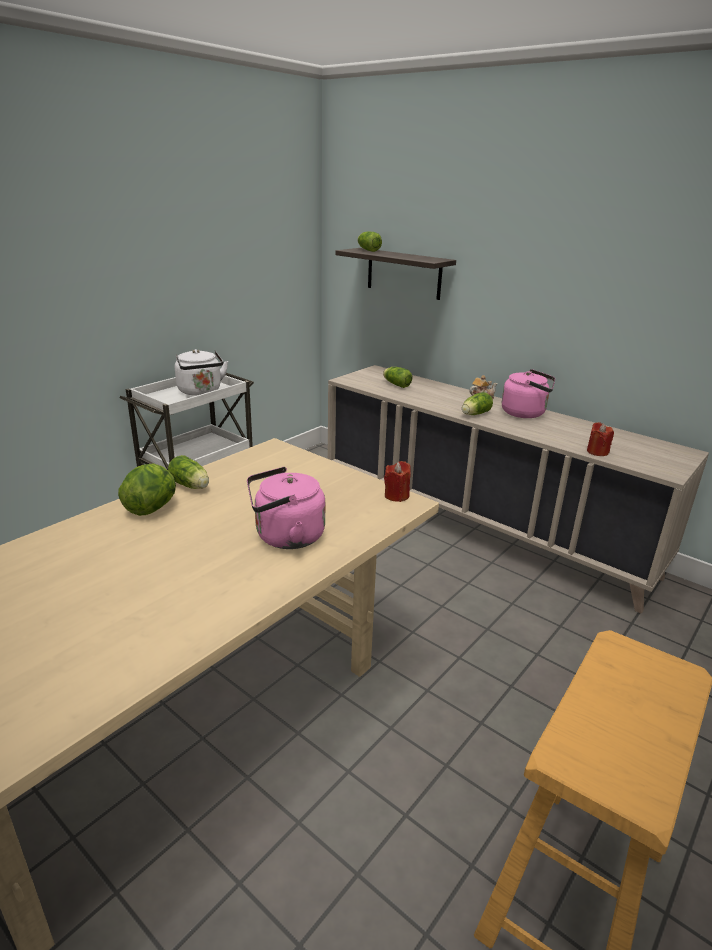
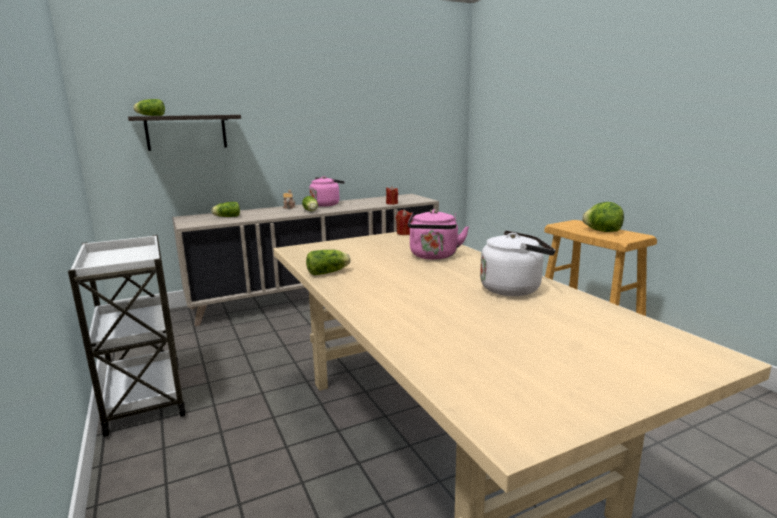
camera: 65 degrees left, 10 degrees down
(152, 508) = (354, 284): lettuce -> lettuce (602, 231)
(201, 392) = (126, 256): white kettle -> white kettle (514, 289)

